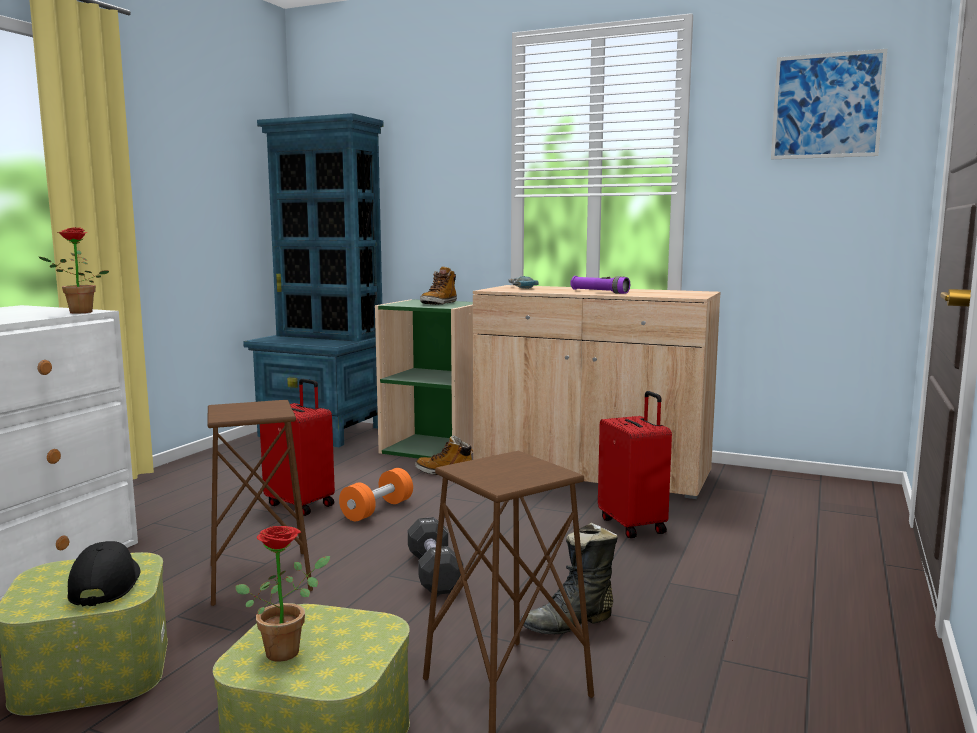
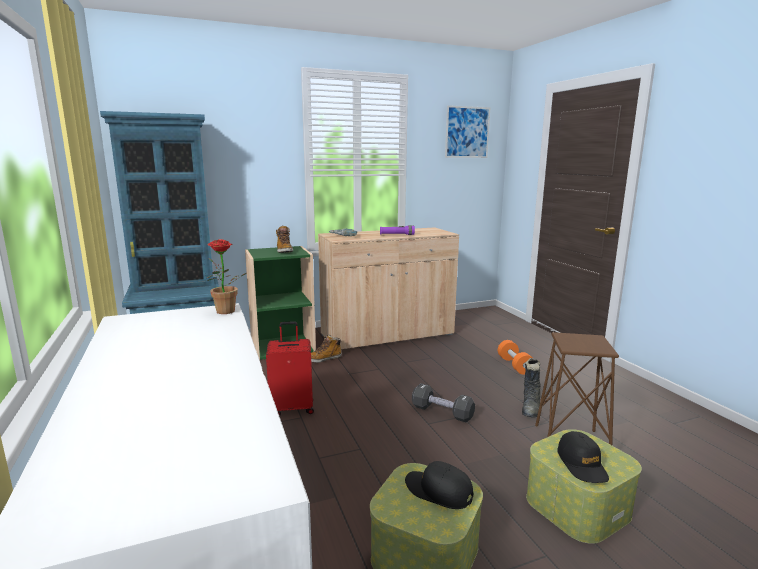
camera: 45 degrees left, 5 degrees up
(261, 577) = (377, 456): brown stool -> none
(288, 649) = (582, 464): potted plant -> black cap
(377, 510) = (341, 393): orange dumbbell -> orange dumbbell (514, 365)
(633, 525) = (458, 355): red suitcase -> none

